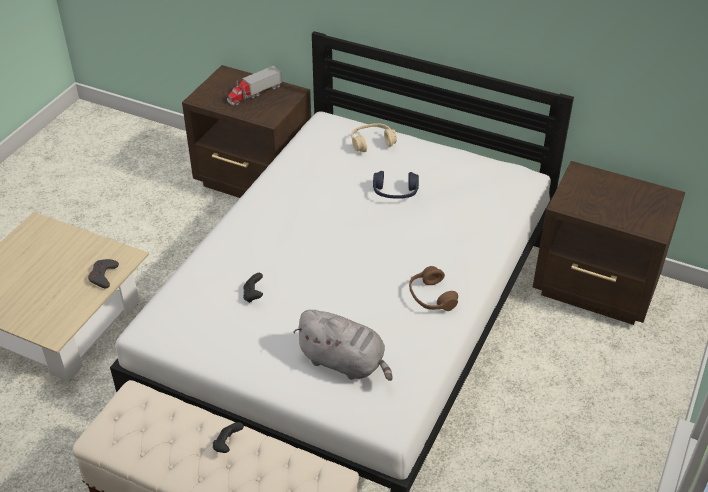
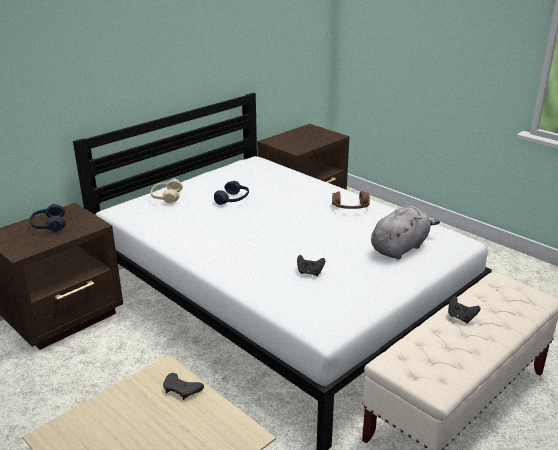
camera: 70 degrees left, 15 degrees down
(254, 93) = (49, 225): toy truck -> blue headphones

